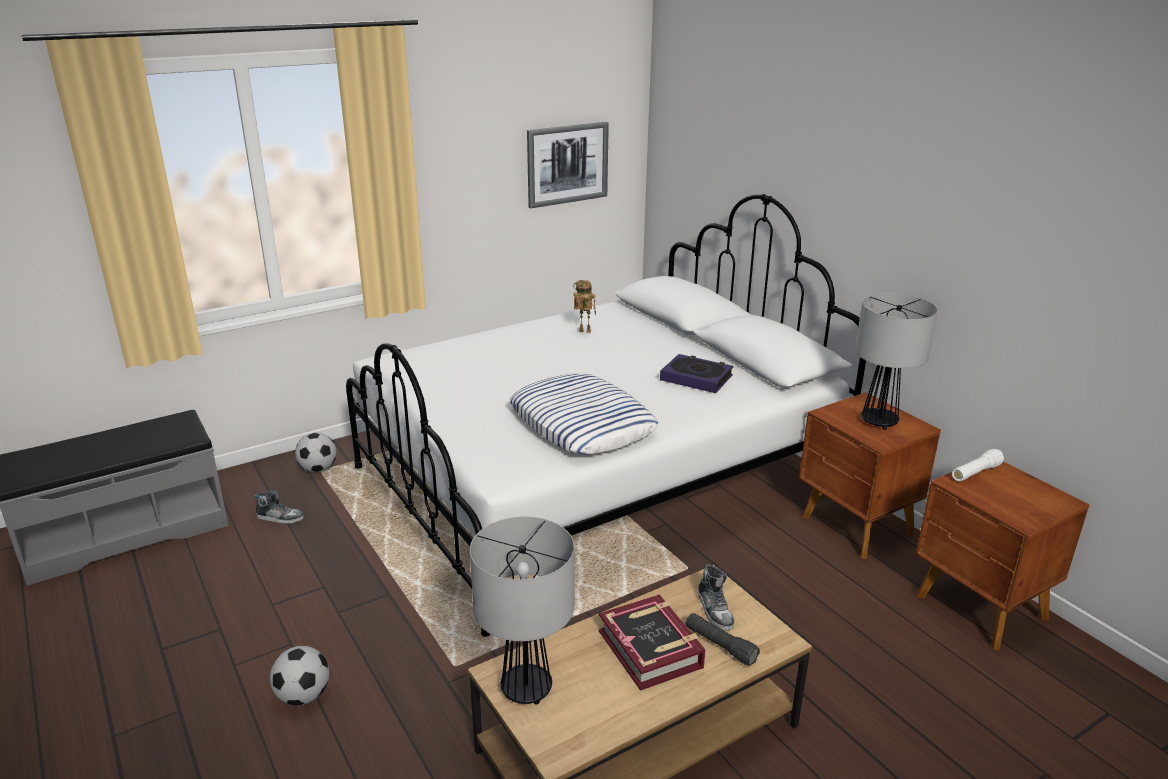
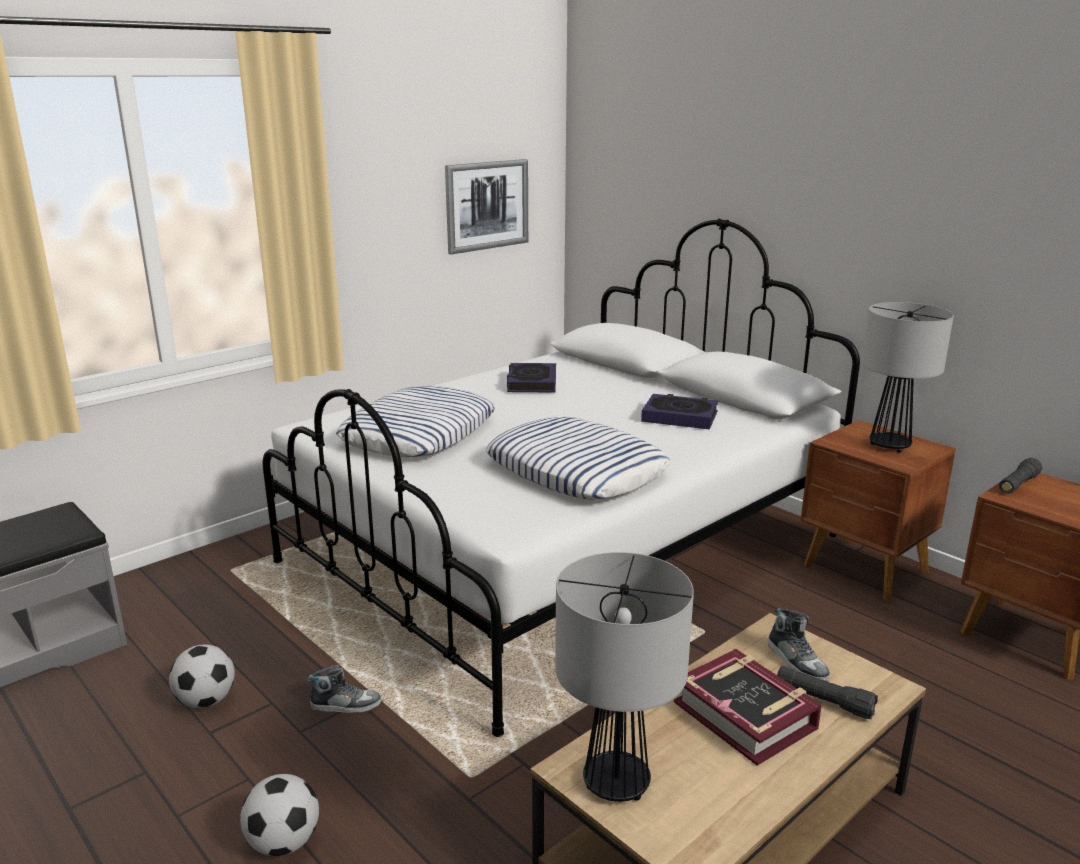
camera: 10 degrees left, 5 degrees down
(280, 517) = (193, 628): shoe -> shoe (345, 705)
(318, 469) = (227, 568): football -> football (206, 701)
(468, 375) = (419, 433): none -> pillow
(583, 332) = (531, 383): toy robot -> book
(975, 473) = (1018, 485): white flashlight -> black flashlight

